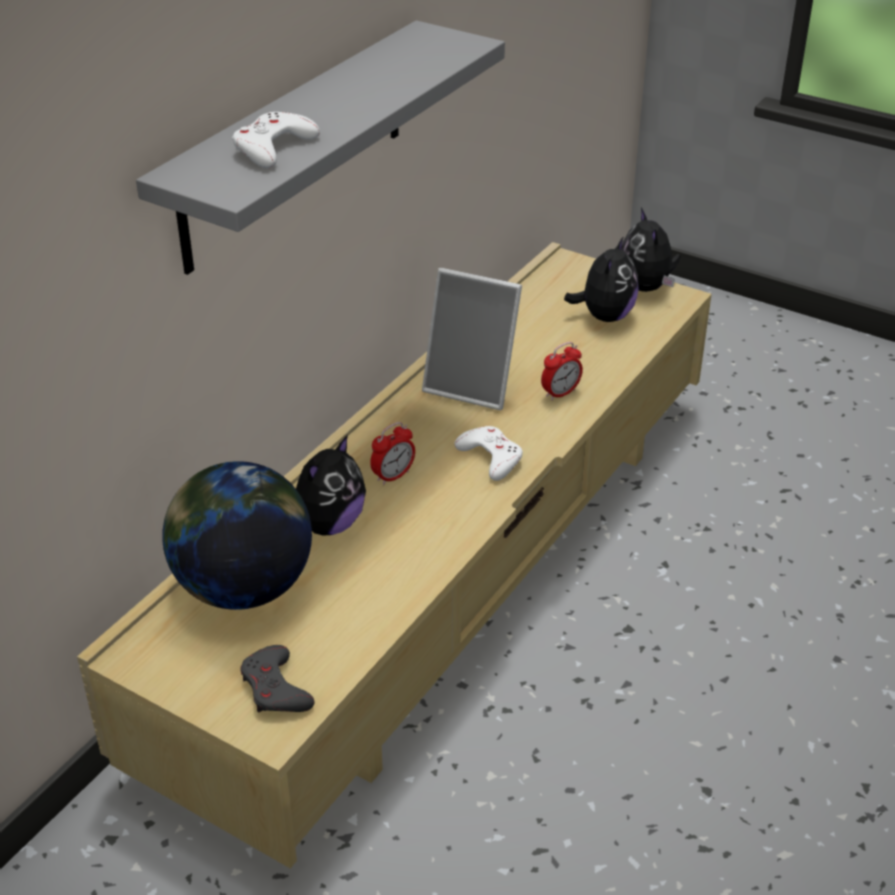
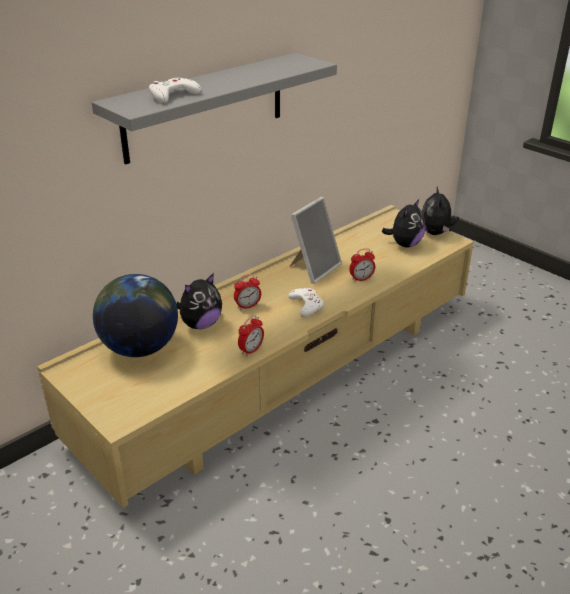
camera: 15 degrees right, 5 degrees down
(275, 688) = (131, 401): grey game controller -> none
(436, 557) = (251, 350): none -> alarm clock
(473, 385) = (313, 268): picture frame -> picture frame turned 90 degrees counterclockwise

